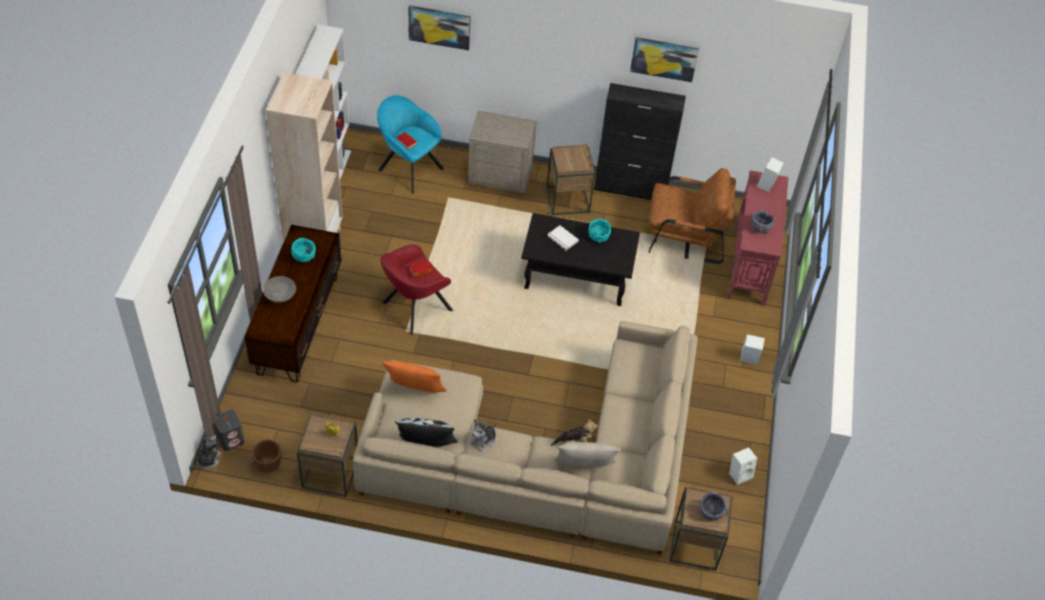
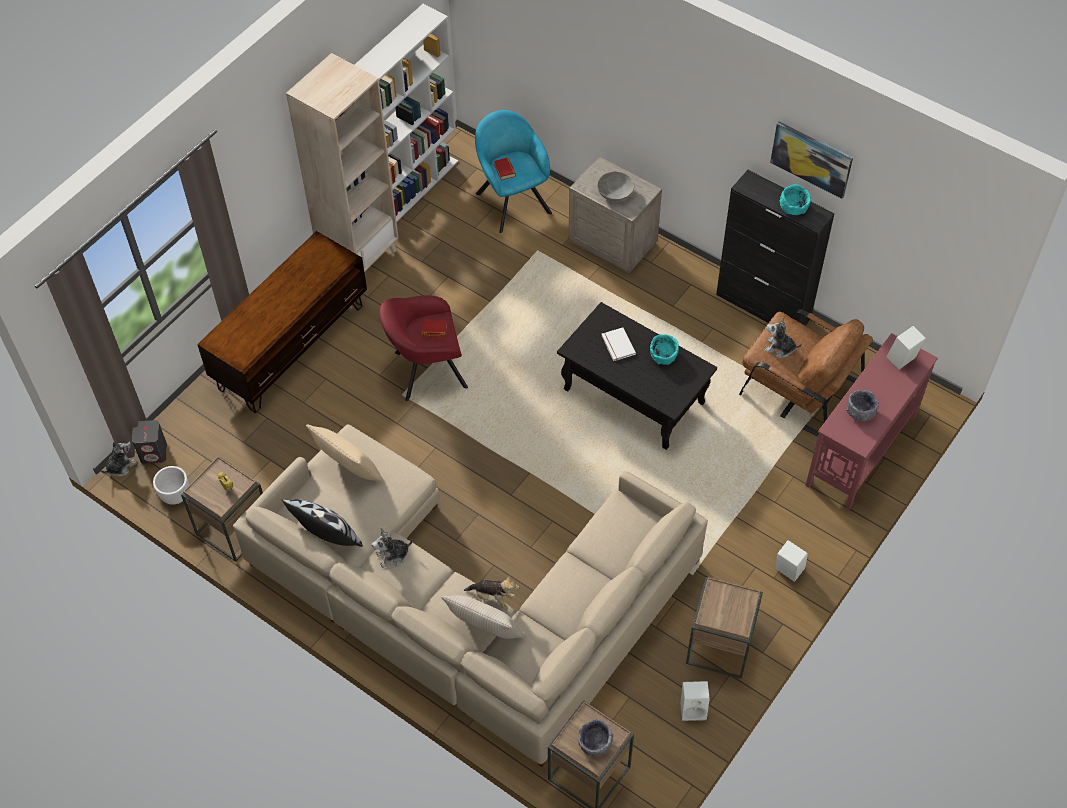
camera: 30 degrees right, 5 degrees up
(268, 465) = (175, 495): brown planter -> white planter
(280, 295) = (259, 309): grey bowl -> grey bowl (615, 193)
(304, 255) = (309, 271): turquoise bowl -> turquoise bowl (793, 207)
(414, 392) = (349, 471): orange pillow -> beige pillow
(439, 27) = (563, 43): picture -> none
(568, 200) = (677, 297): brown side table -> brown side table (720, 646)
(672, 207) = (779, 348): none -> plush toy

